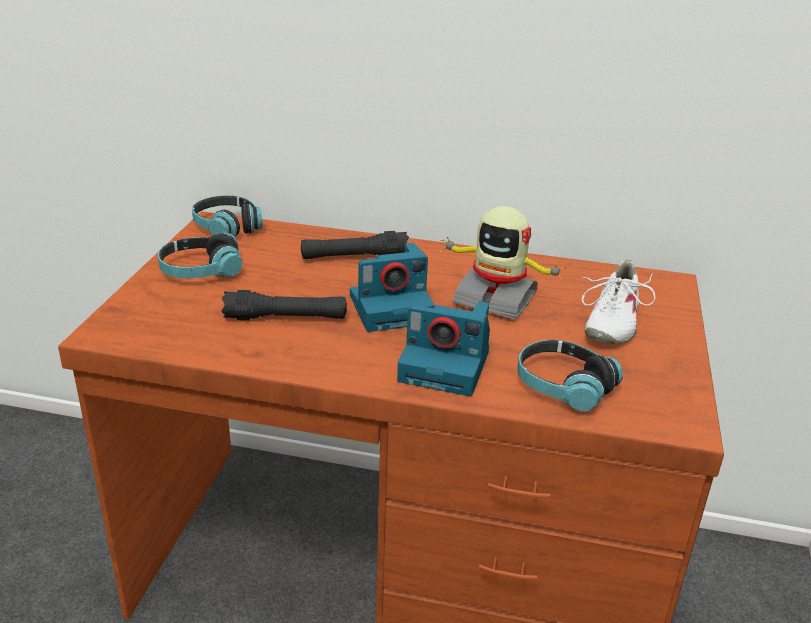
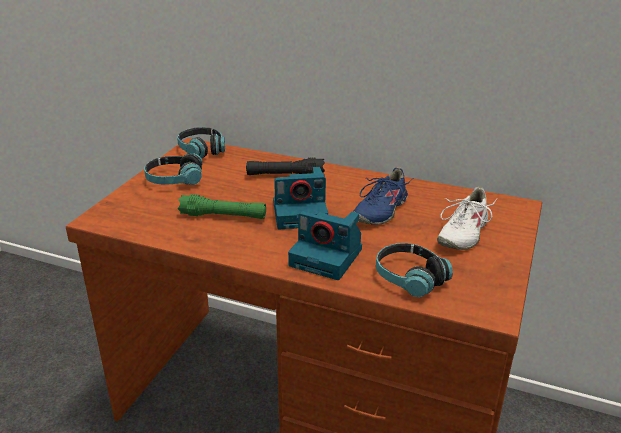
camera: 10 degrees right, 0 degrees up
(285, 318) = (223, 216): black flashlight -> green flashlight
(496, 298) = (380, 210): toy robot -> blue shoe

